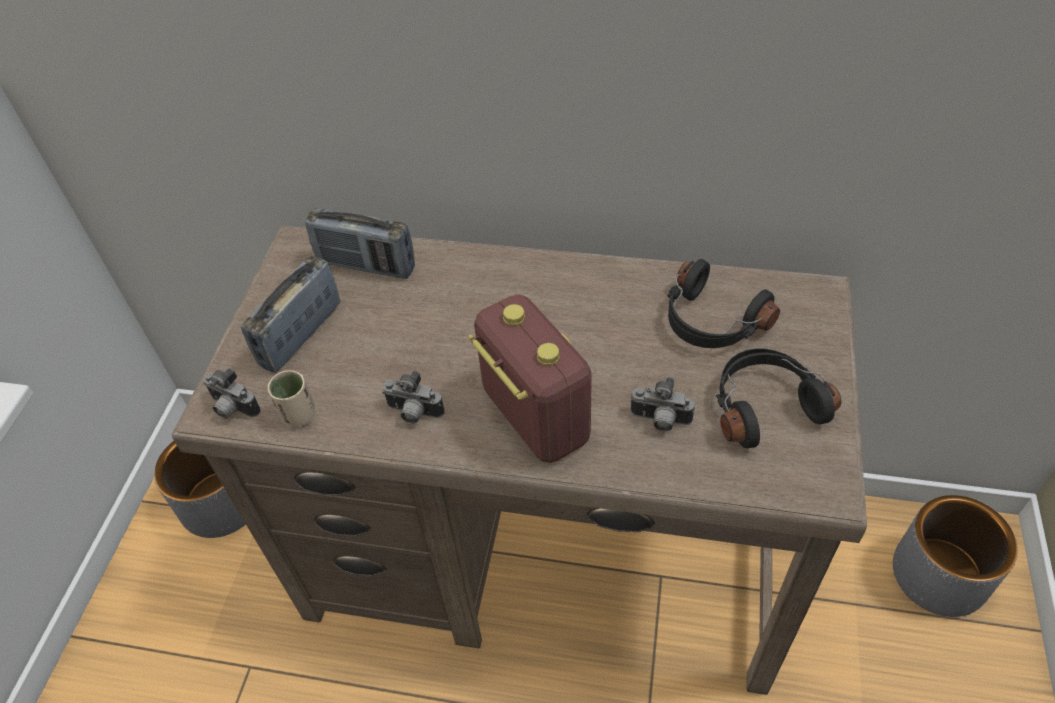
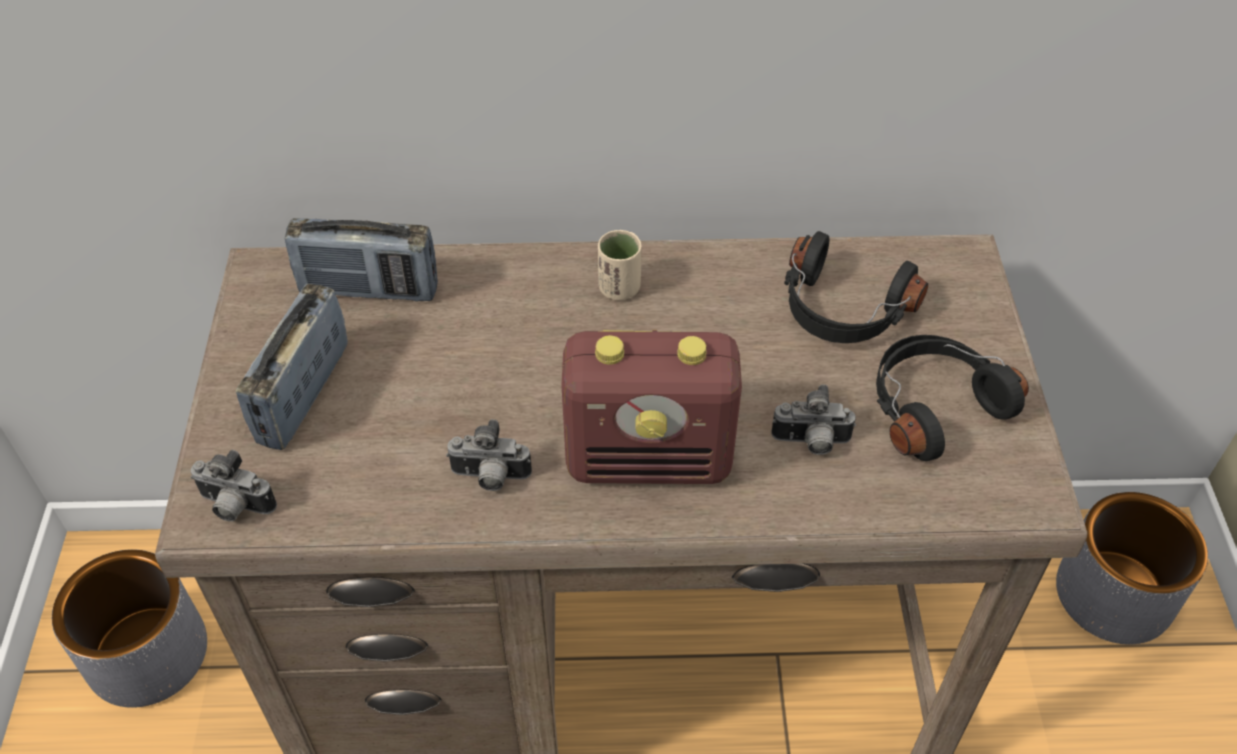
camera: 15 degrees left, 0 degrees up
(299, 415) = (332, 502): beige cup -> beige cup (619, 288)
(534, 416) = (650, 458): radio -> radio turned 135 degrees clockwise

